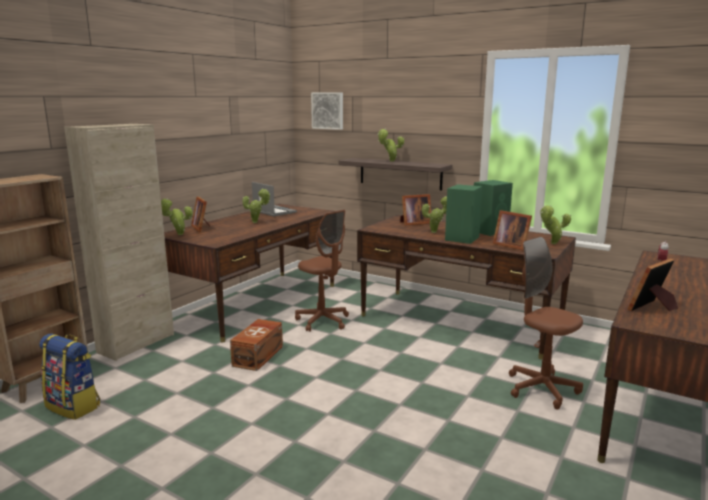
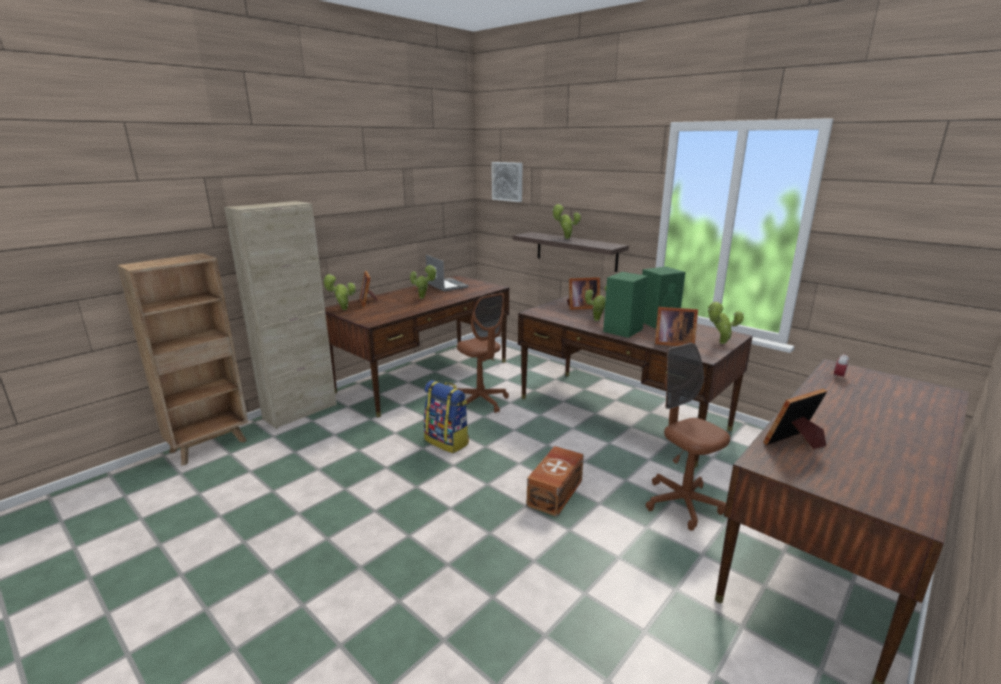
camera: 10 degrees right, 5 degrees up
(74, 406) = (225, 474): backpack -> backpack (447, 441)
(259, 356) = (407, 435): brown storage box -> brown storage box (556, 492)
(510, 245) = (672, 343): picture frame -> picture frame turned 45 degrees counterclockwise

